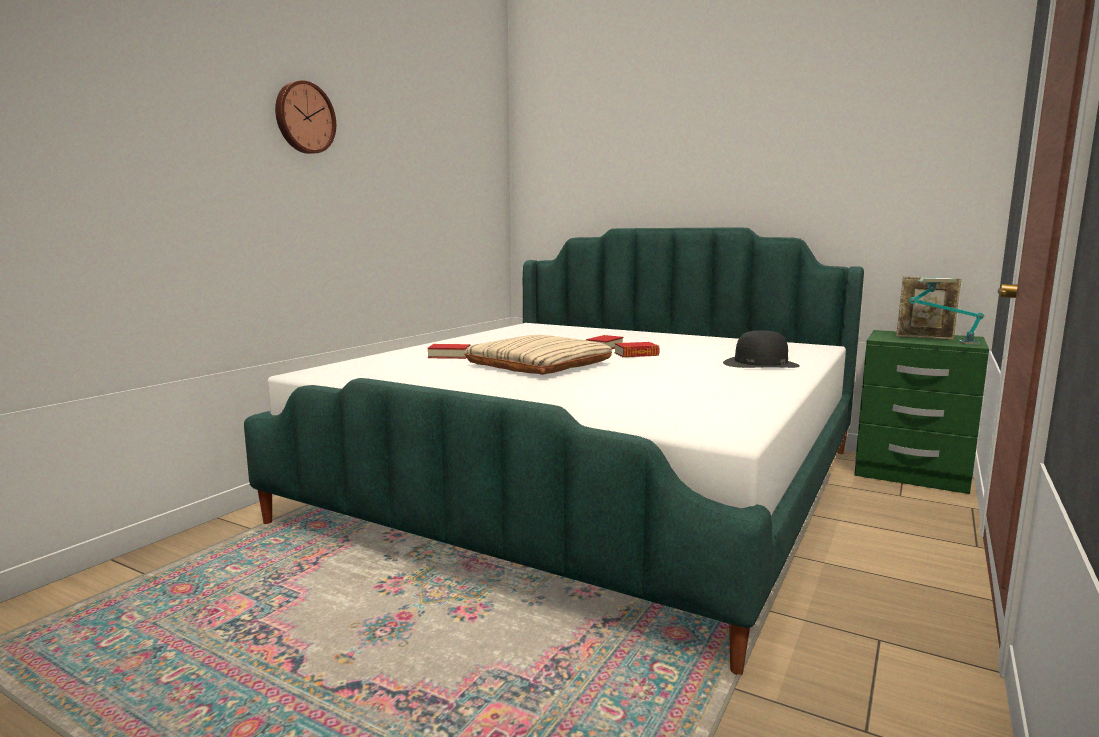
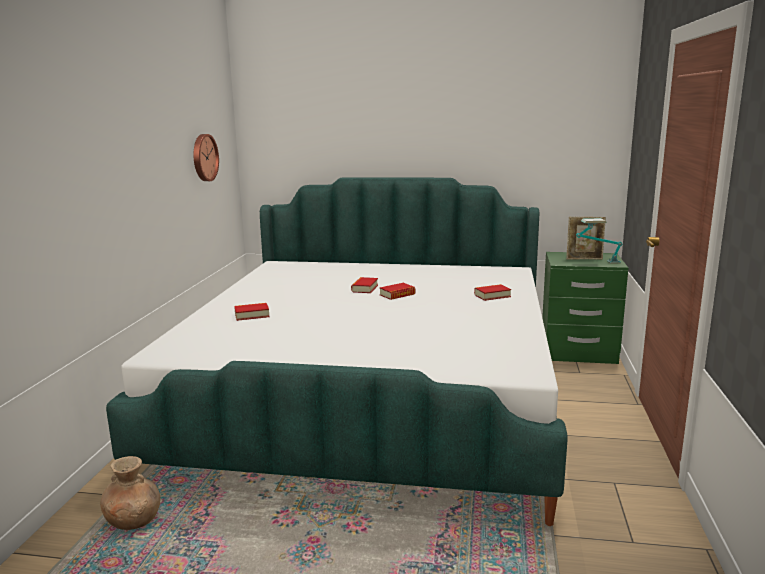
camera: 20 degrees left, 5 degrees up
(241, 554) = (134, 521): none -> brown vase
(304, 118) = (101, 118): wall clock -> wall clock (203, 157)
(538, 365) = (336, 318): beige pillow -> none
(760, 364) = (492, 296): black hat -> book

